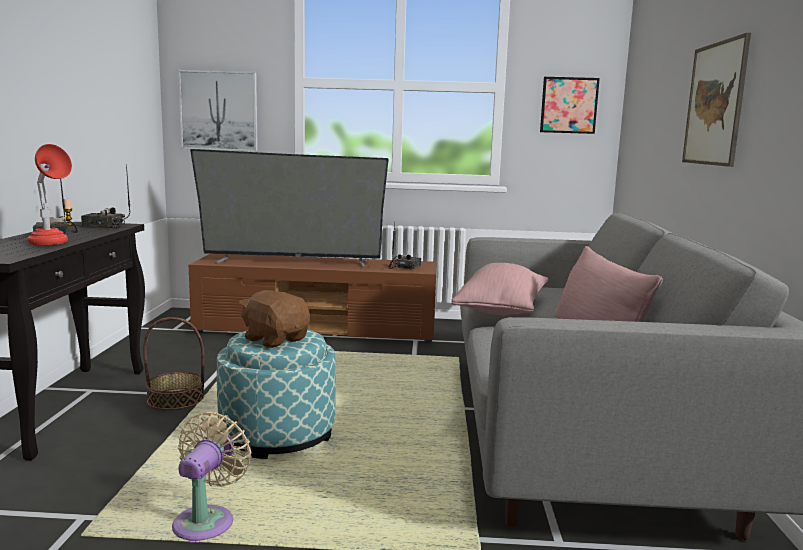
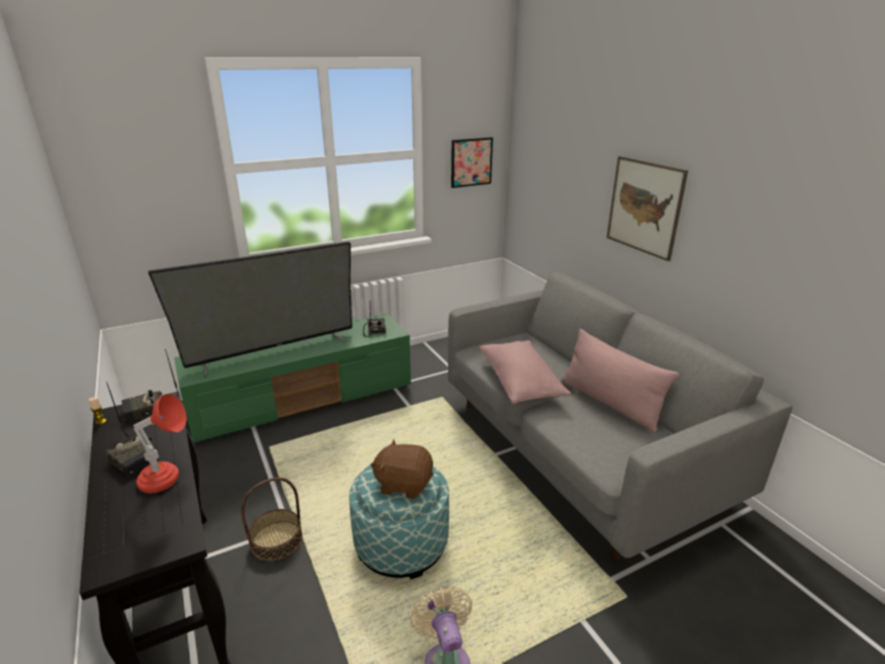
camera: 30 degrees left, 15 degrees up
(219, 111) = (141, 209): picture -> none
(318, 329) = (304, 399): brown tv stand -> green tv stand

